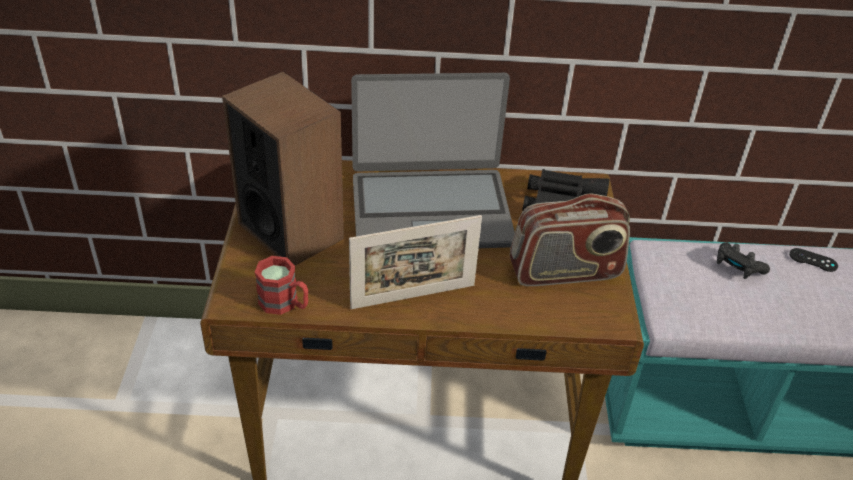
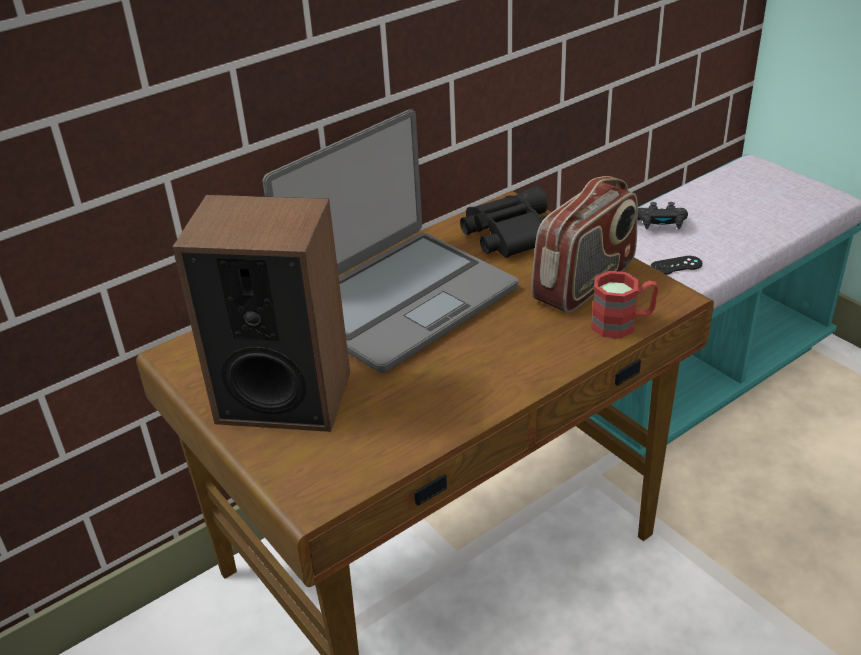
camera: 35 degrees left, 5 degrees down
(285, 304) = (372, 465): red mug -> red mug (622, 323)
(413, 296) = (486, 380): picture frame -> none
(813, 260) = (702, 191): black game controller -> black game controller (676, 265)

